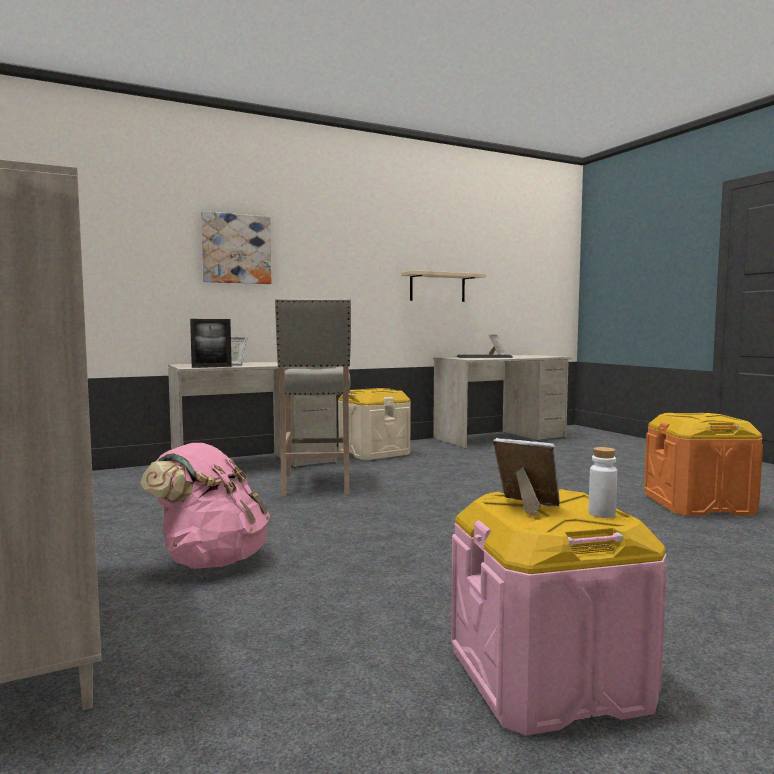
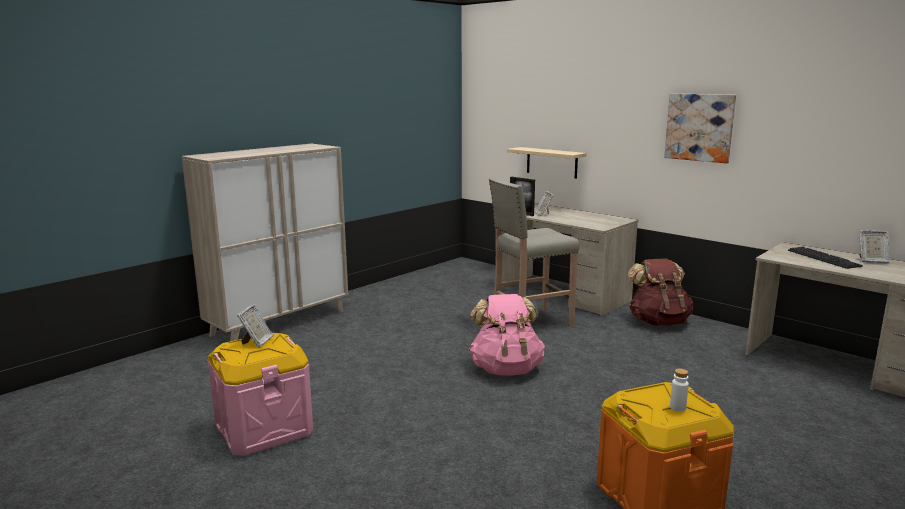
camera: 70 degrees right, 10 degrees up
(211, 561) = (367, 330): pink backpack -> pink backpack (506, 369)
(236, 249) = (587, 115): picture -> picture (699, 127)
(374, 453) = (658, 322): beige storage box -> brown backpack
(437, 287) = (802, 159): beige shelf -> beige shelf (551, 162)
(601, 514) = (247, 357): white bottle -> white bottle (677, 407)

